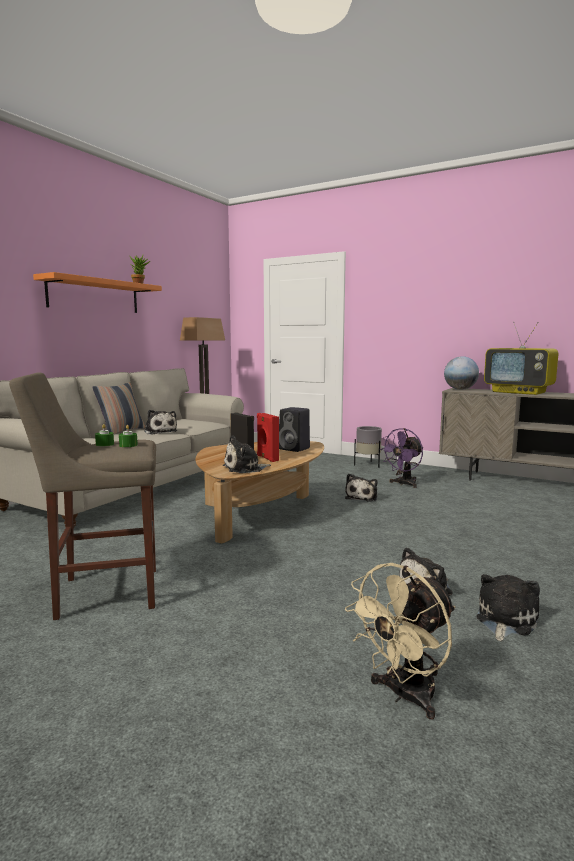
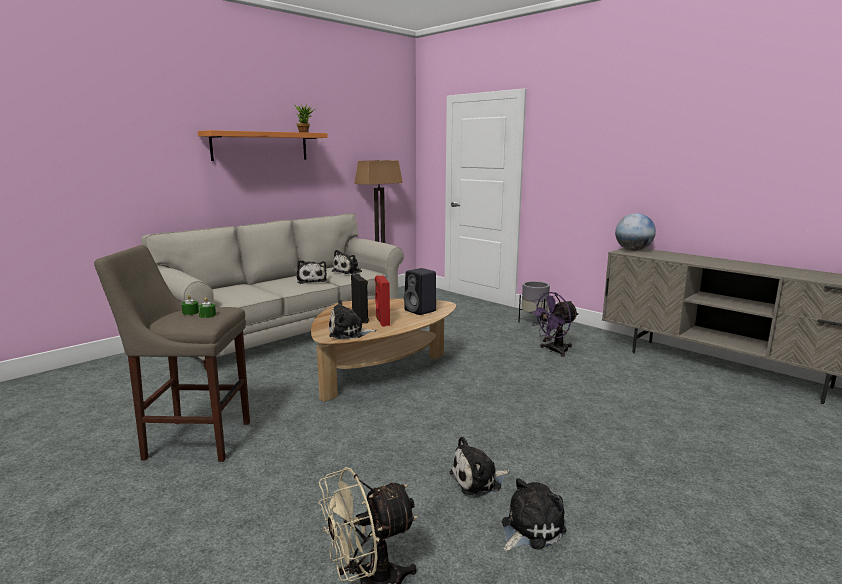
camera: 15 degrees right, 5 degrees up
(121, 431) = (279, 277): pillow -> none
(362, 497) = (496, 363): plush toy -> plush toy (348, 271)
(519, 392) = (697, 259): television -> none

